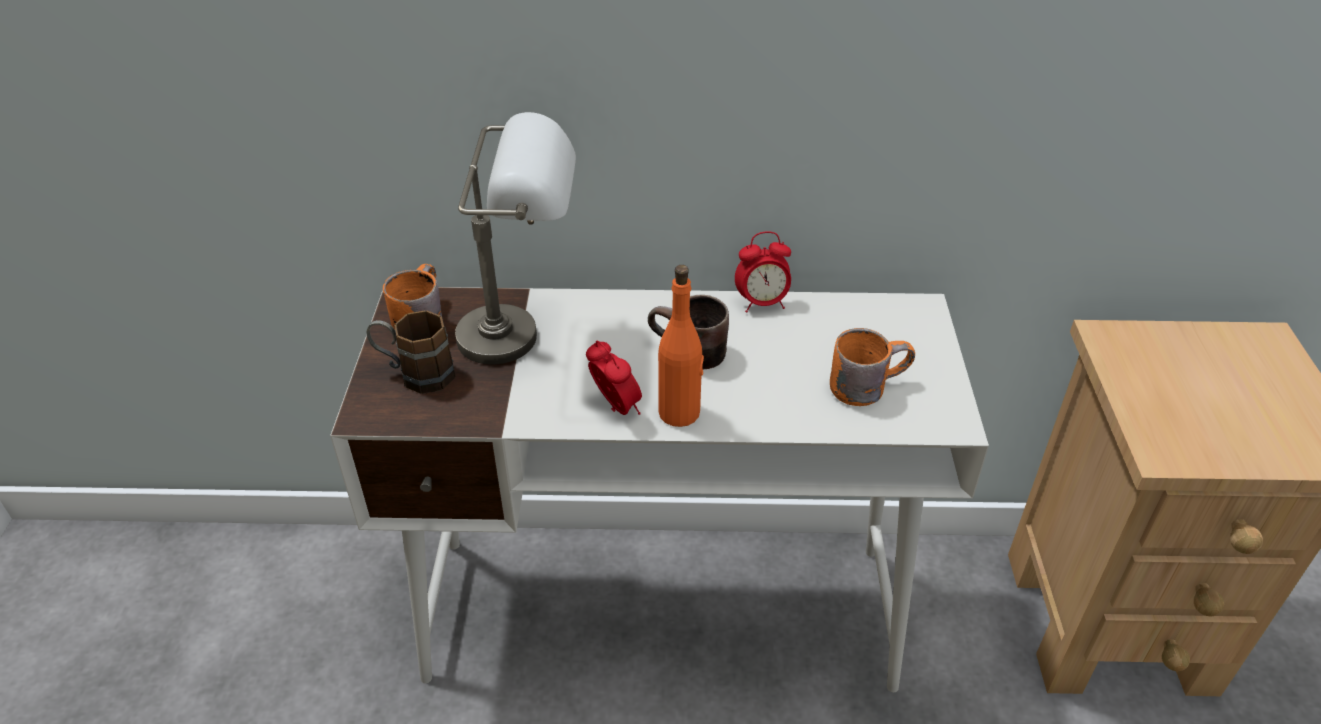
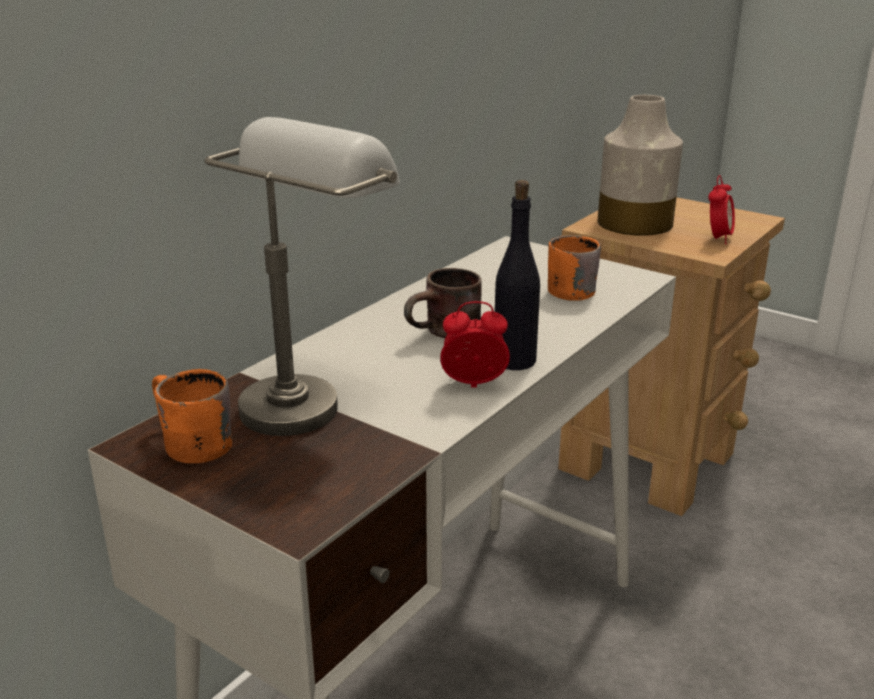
camera: 55 degrees left, 15 degrees down
(415, 374) = (275, 472): brown mug -> none
(680, 412) = (514, 360): orange bottle -> black bottle
(762, 303) = (425, 289): alarm clock -> alarm clock (718, 239)
(1171, 361) = (634, 222): none -> beige vase

